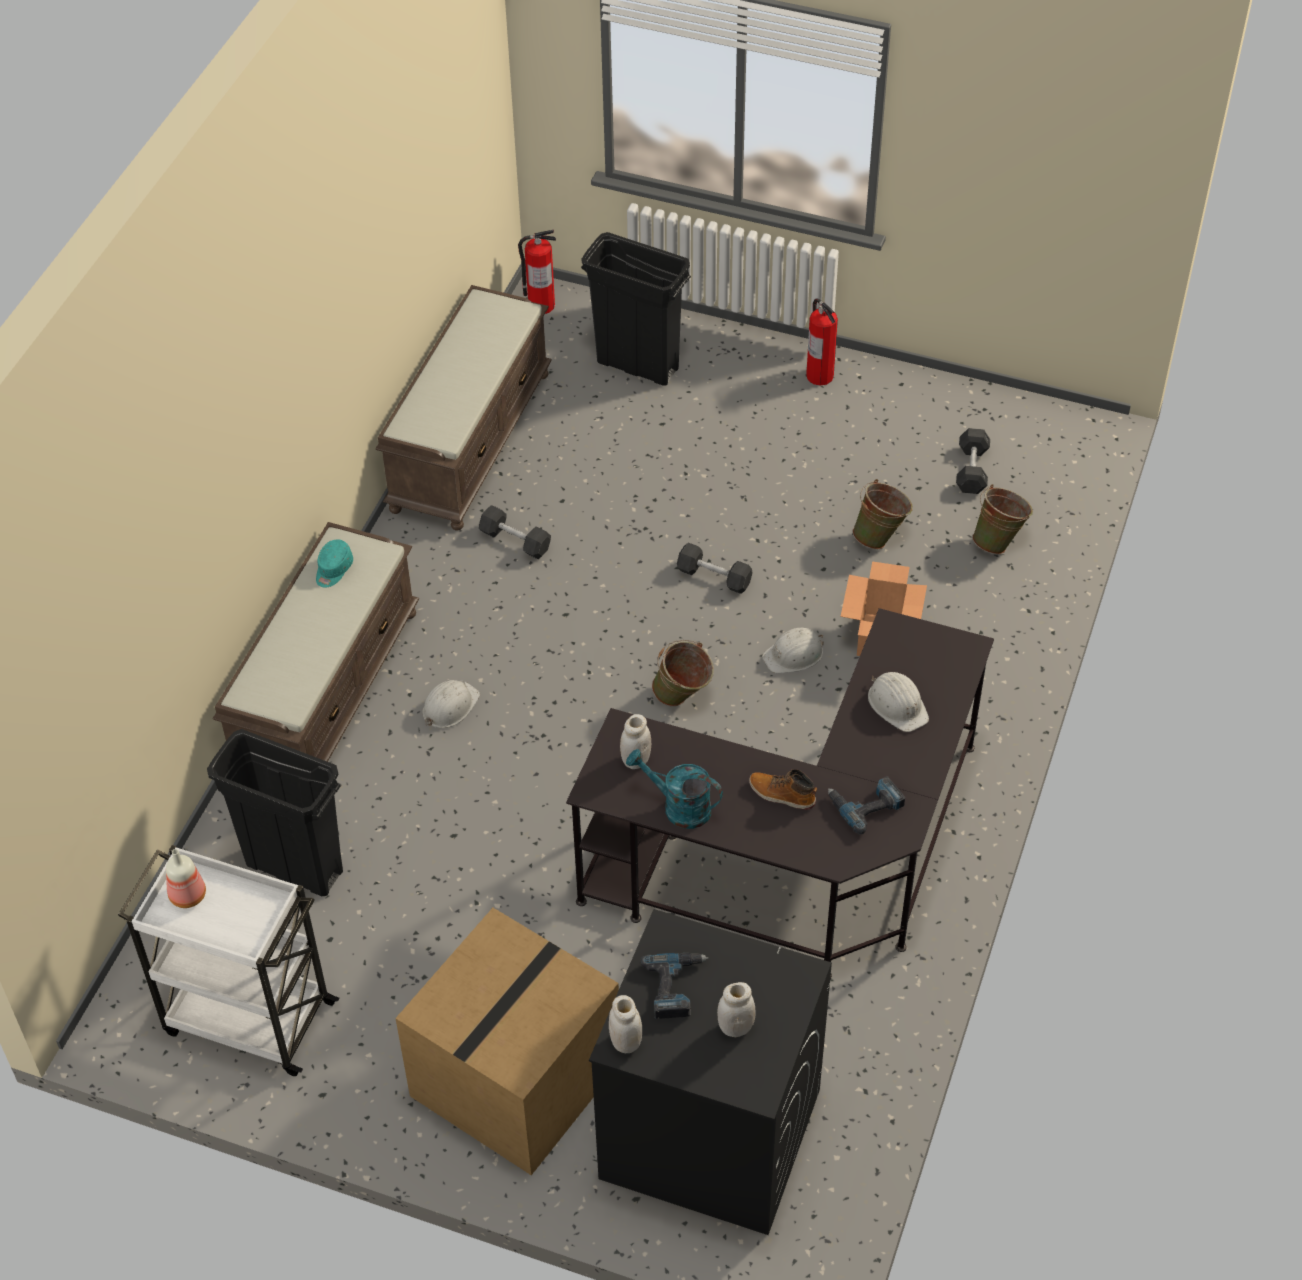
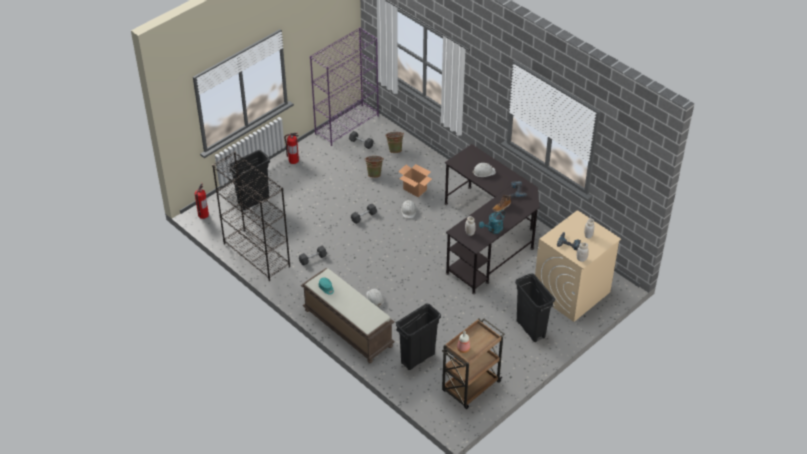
camera: 65 degrees left, 5 degrees down
(246, 1017) = (470, 387): white cart -> brown cart
(469, 440) = (256, 255): brown bench -> black bookcase
(516, 1082) = (531, 329): cardboard box -> black trash can
(683, 699) = (409, 242): green bucket -> none
(708, 1134) = (571, 293): black washing machine -> beige washing machine
(1018, 418) = (347, 125): none -> purple bookcase

